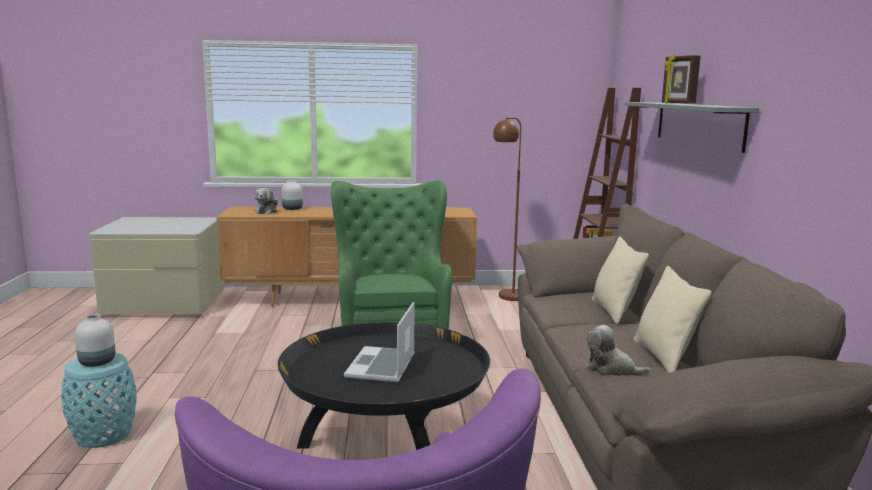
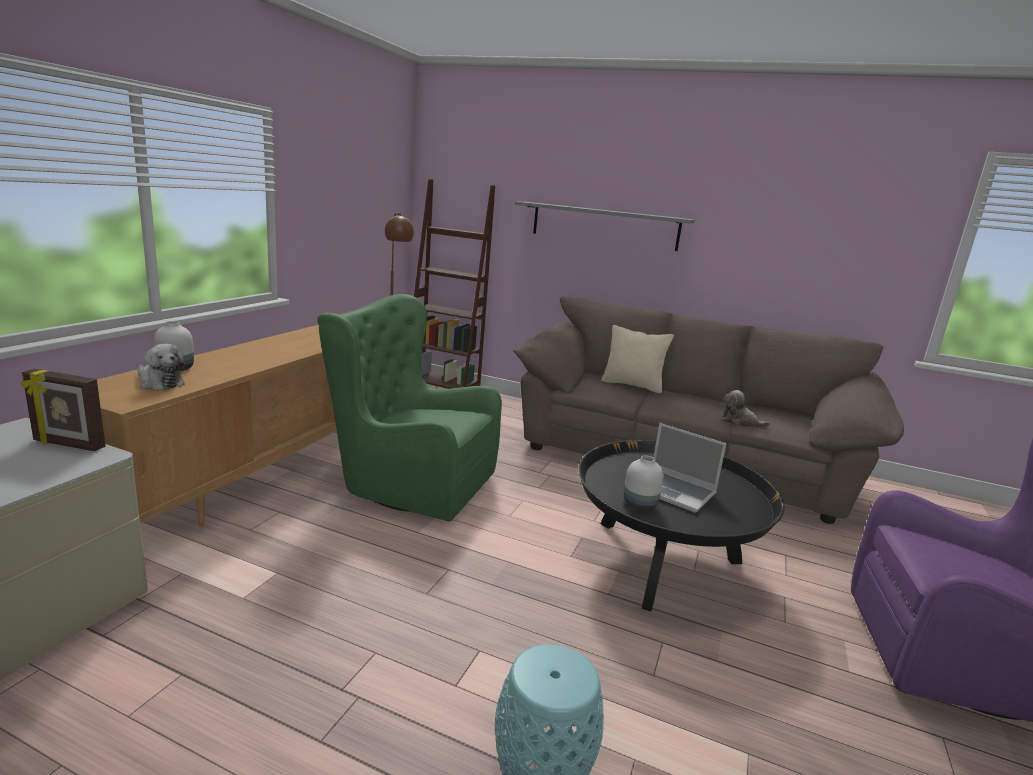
camera: 65 degrees left, 5 degrees up
(98, 362) = (562, 671): white vase -> white vase (640, 504)
(611, 369) = (740, 422): plush toy -> plush toy turned 60 degrees clockwise
(664, 356) = (724, 404): beige pillow -> none
(677, 103) = (592, 208): picture frame -> picture frame (68, 445)

